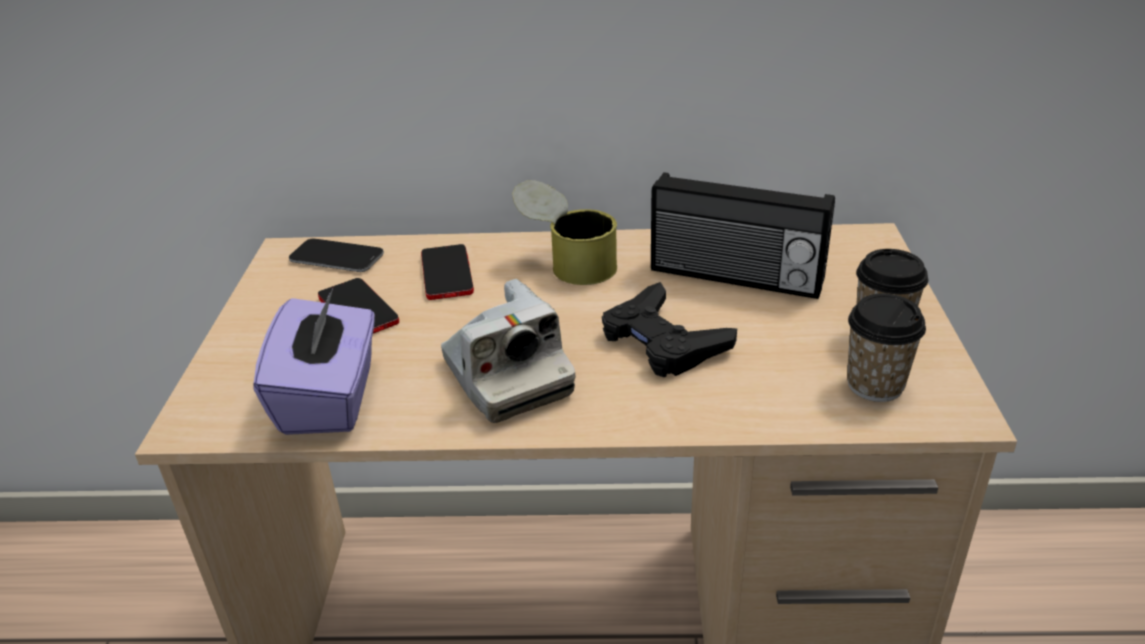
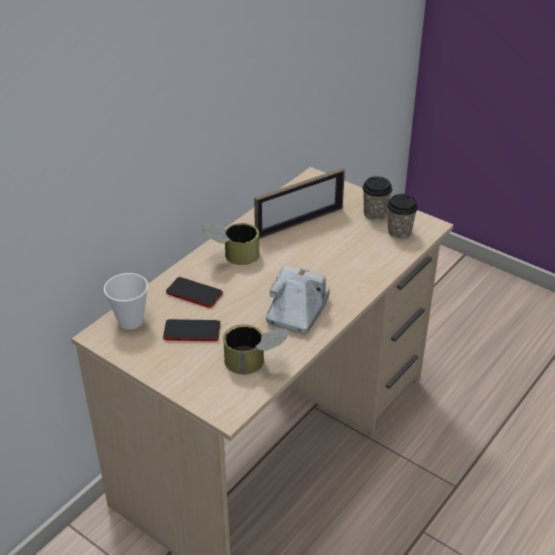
camera: 55 degrees left, 5 degrees up
(330, 398) = (255, 364): purple tissue box -> can
(337, 257) = (130, 321): phone -> cup
(506, 377) = (297, 311): camera -> camera turned 75 degrees counterclockwise
(663, 341) = (320, 262): black game controller -> none
(735, 278) = (299, 223): radio -> picture frame

